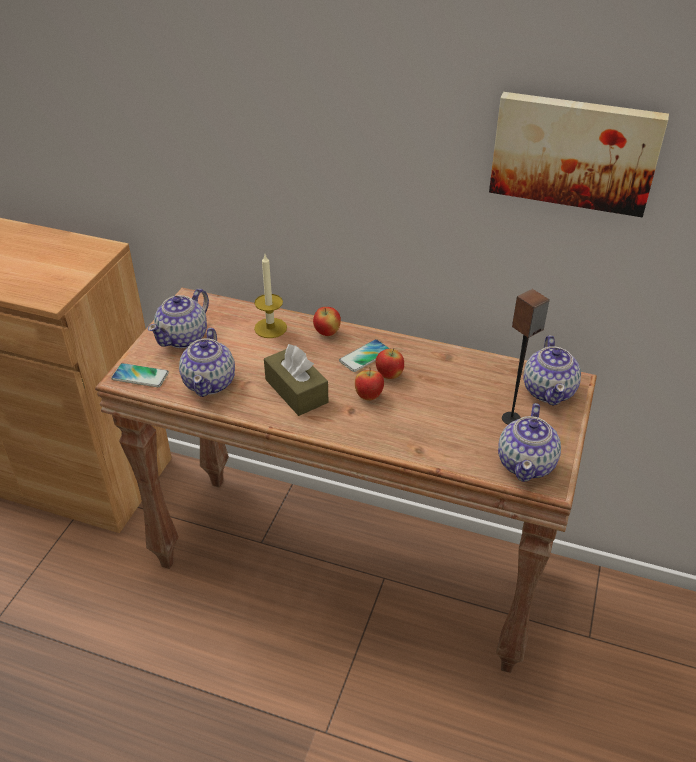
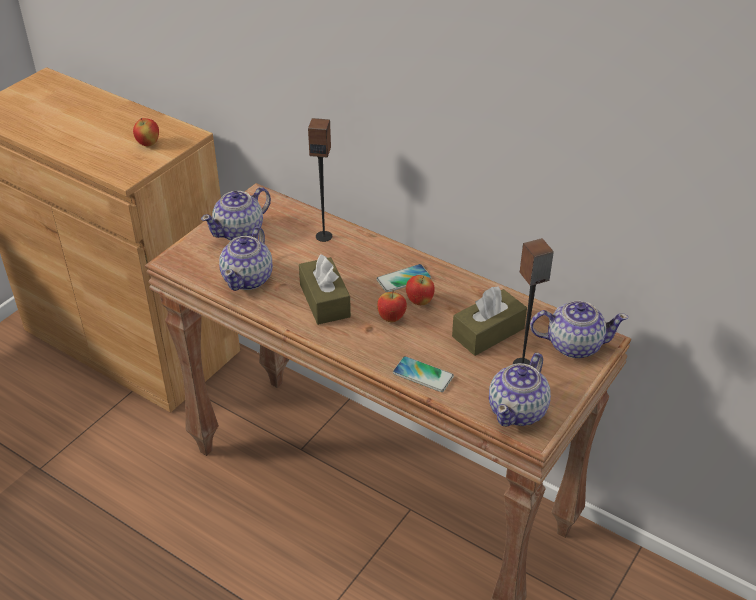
camera: 15 degrees right, 0 degrees up
(140, 376) = (188, 261): phone -> phone (423, 375)
(270, 328) = (324, 236): candle -> speaker
(327, 333) = (376, 250): apple -> apple (148, 144)
(466, 393) = (488, 332): none -> brown tissue box
(549, 390) = (573, 345): teapot -> teapot turned 105 degrees counterclockwise
(574, 152) = (611, 109): picture -> none

